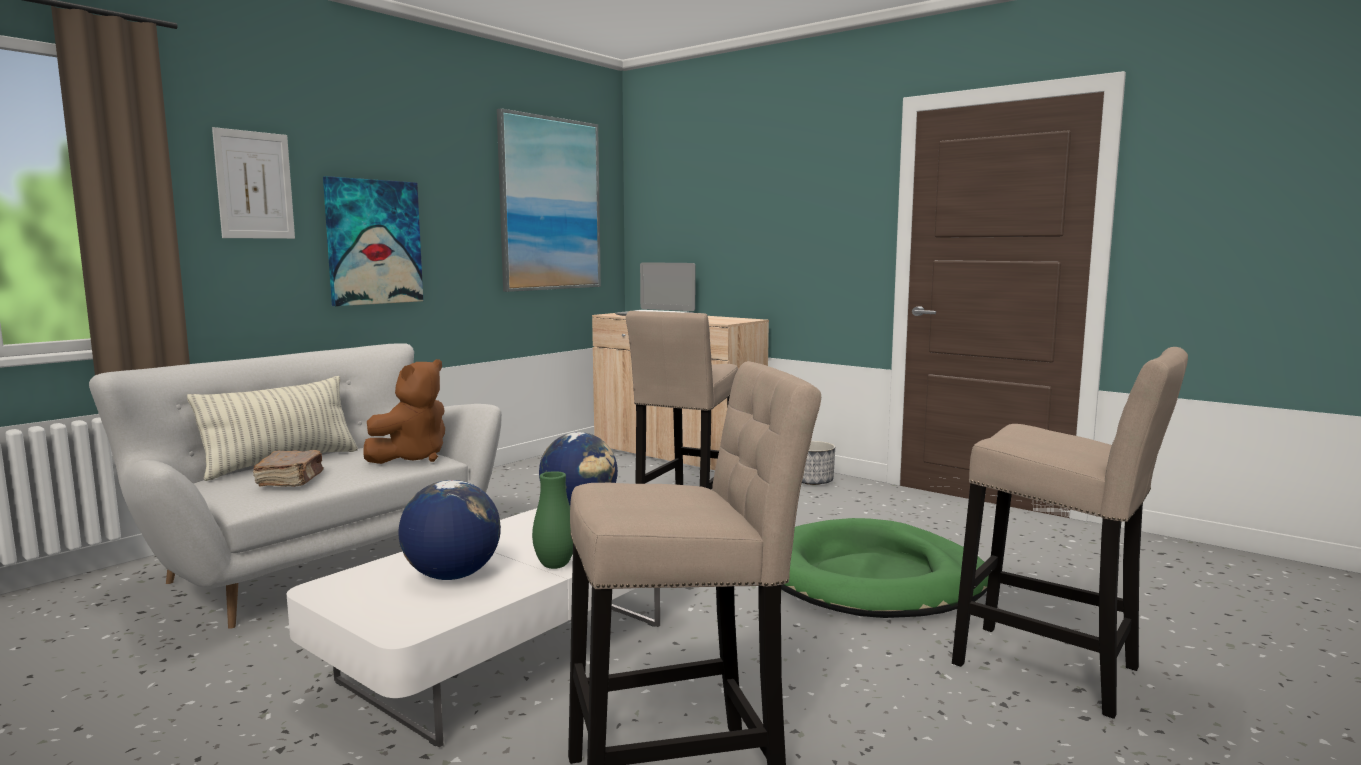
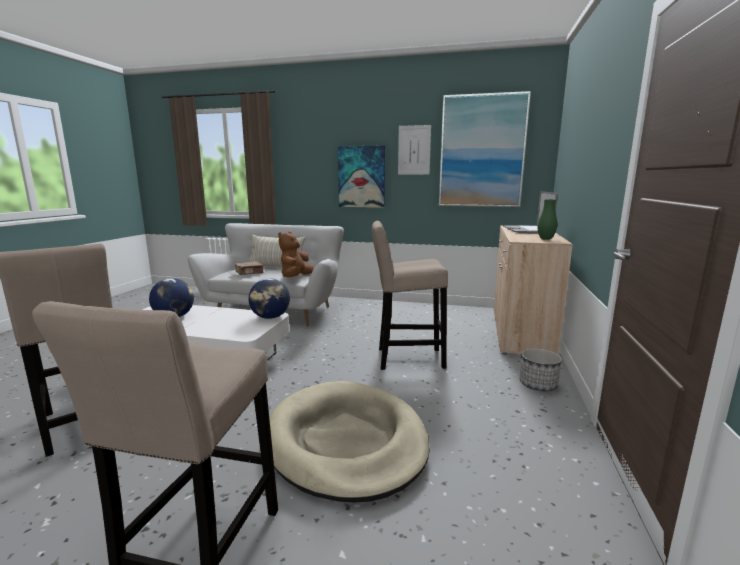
camera: 65 degrees right, 5 degrees up
(254, 185) = (310, 152): picture -> picture (414, 150)
(412, 457) = (296, 277): brown plush toy -> brown plush toy turned 105 degrees clockwise
(555, 565) = (187, 329): green vase -> green vase (545, 239)
(872, 578) = (346, 442): green dog bed -> beige dog bed

